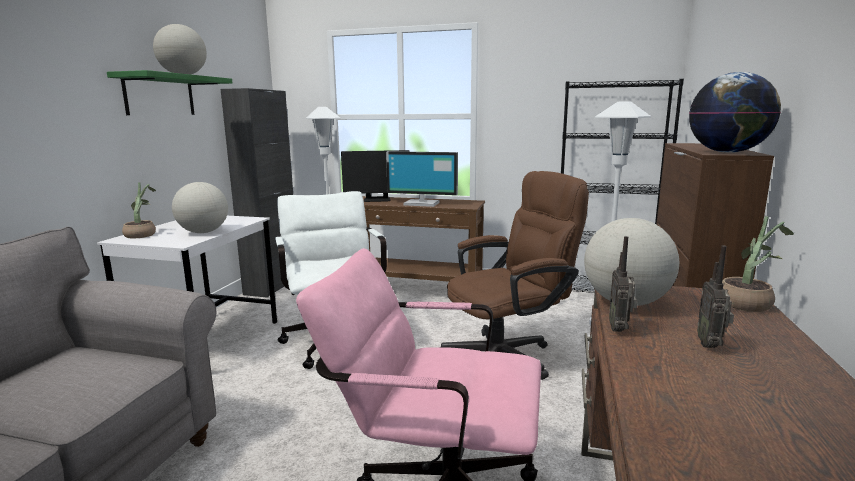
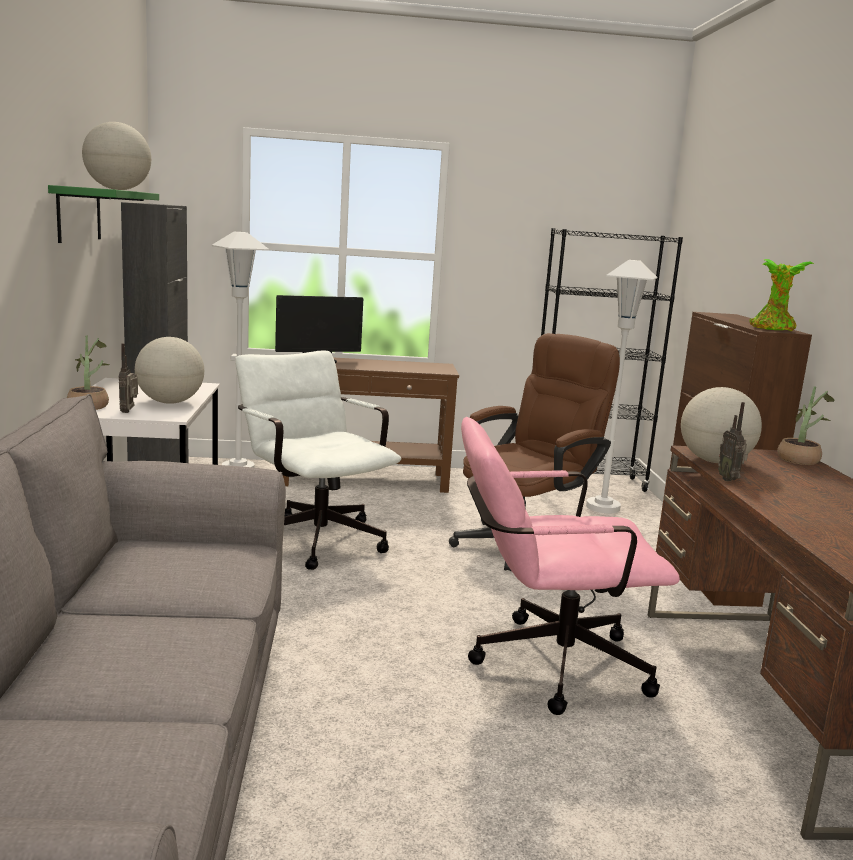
camera: 20 degrees left, 0 degrees up
(422, 203) = (383, 366): monitor -> none
(711, 345) = (798, 486): radio -> radio (129, 412)
(728, 152) = (773, 329): globe -> potted plant

